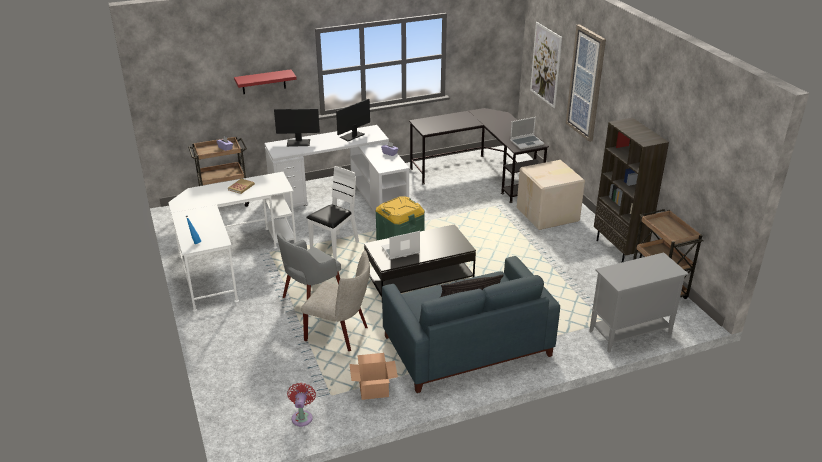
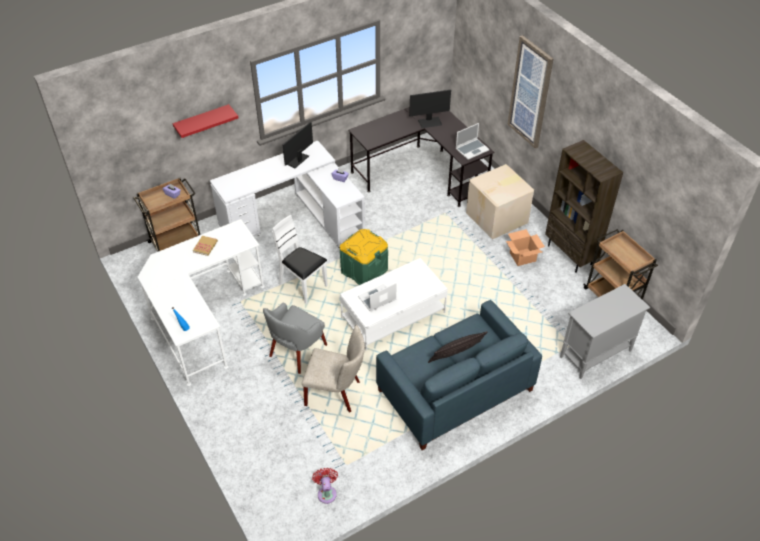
camera: 10 degrees left, 15 degrees up
(298, 142) = (245, 176): monitor -> monitor (430, 122)
(335, 247) = (302, 286): white chair -> white chair turned 75 degrees counterclockwise
(373, 389) = (382, 452): cardboard box -> cardboard box (522, 257)
(419, 279) = (393, 315): black coffee table -> white coffee table
(545, 64) = (482, 61): picture -> none

